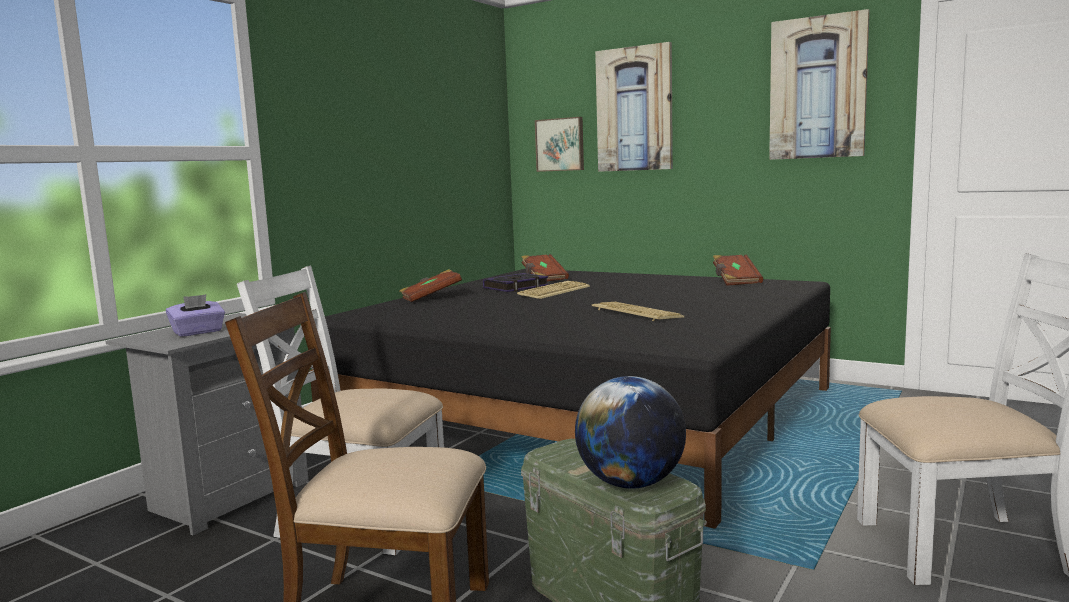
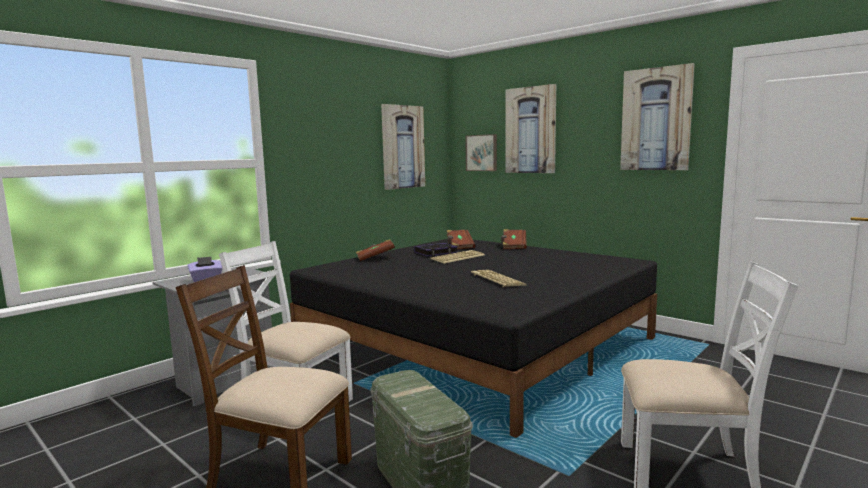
camera: 10 degrees right, 0 degrees up
(449, 136) = (402, 147): none -> picture
(630, 483) = (424, 407): globe -> none
(735, 281) = (588, 256): brown book -> brown book (513, 246)

